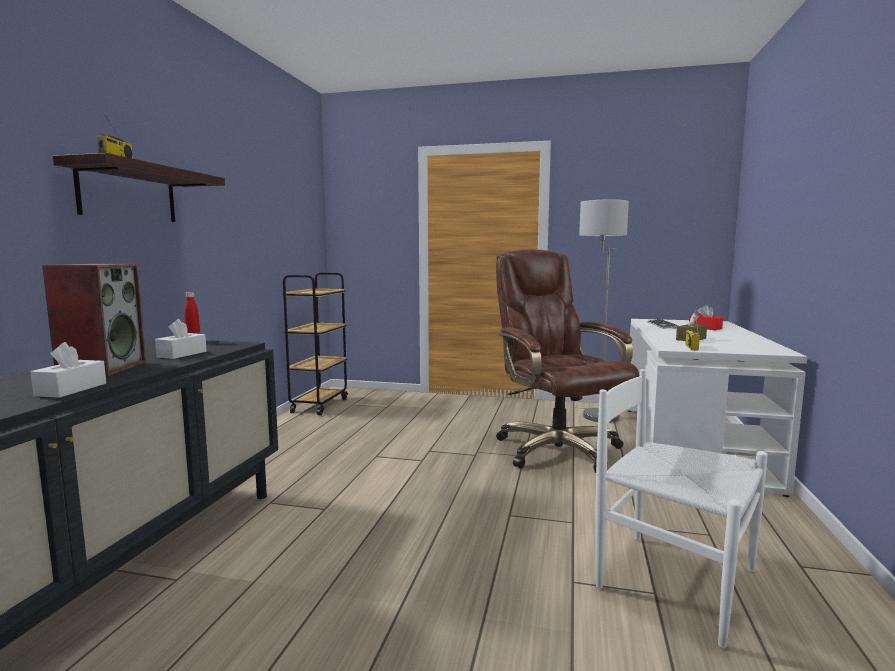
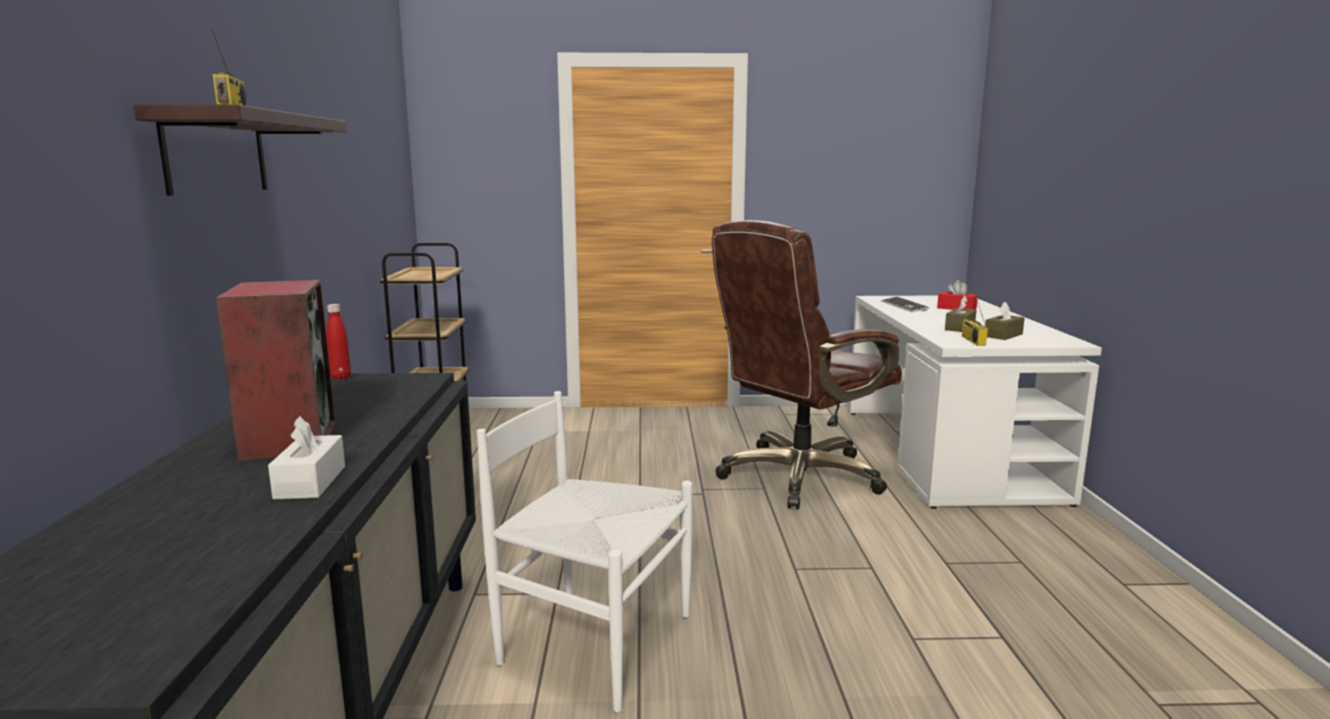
camera: 15 degrees left, 5 degrees up
(182, 354) = (366, 403): white tissue box -> none
(558, 450) = (800, 476): brown office chair -> brown office chair turned 90 degrees counterclockwise
(596, 419) = (821, 429): grey floor lamp -> none
(673, 581) = (1013, 621): white chair -> white chair (592, 642)
(723, 345) = (1003, 335): none -> brown tissue box

